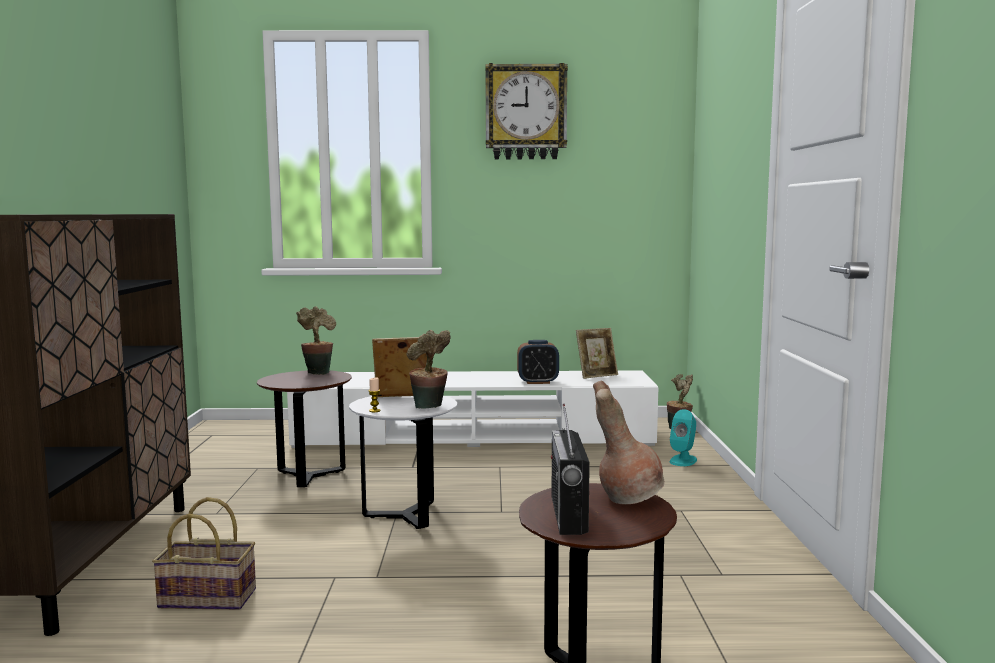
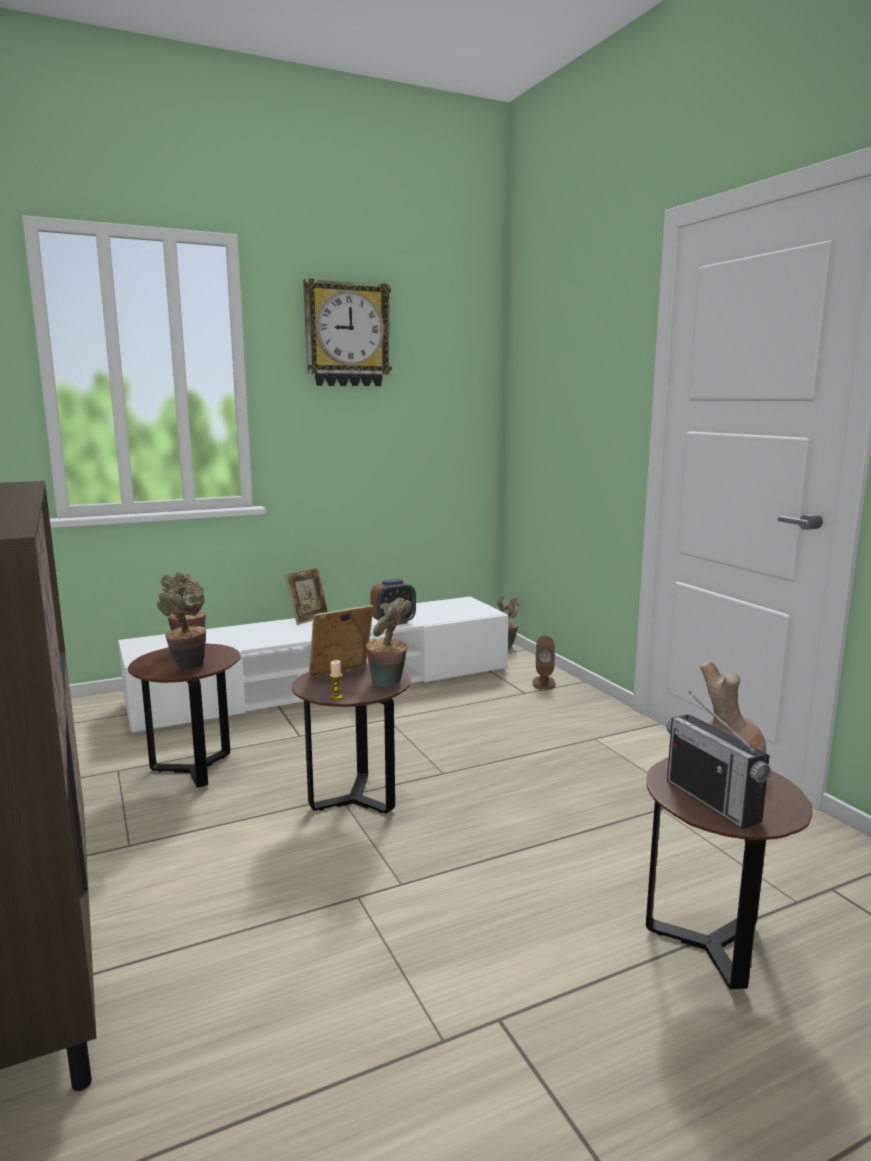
camera: 25 degrees left, 5 degrees up
(210, 597) = (243, 965): basket -> none
(297, 383) = (187, 668): none -> potted plant
(405, 516) = (354, 800): white side table -> brown side table
(596, 375) = (438, 607): picture frame -> picture frame (308, 618)
(683, 460) = (543, 683): turquoise speaker -> brown speaker

